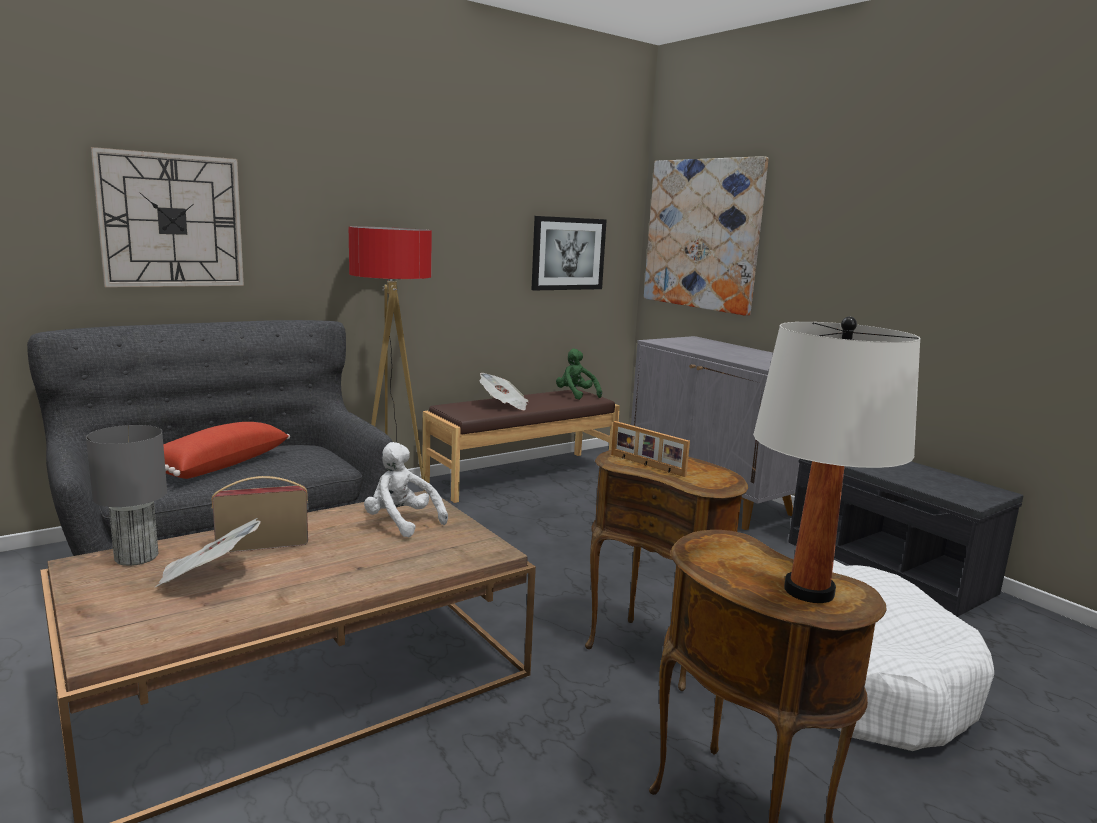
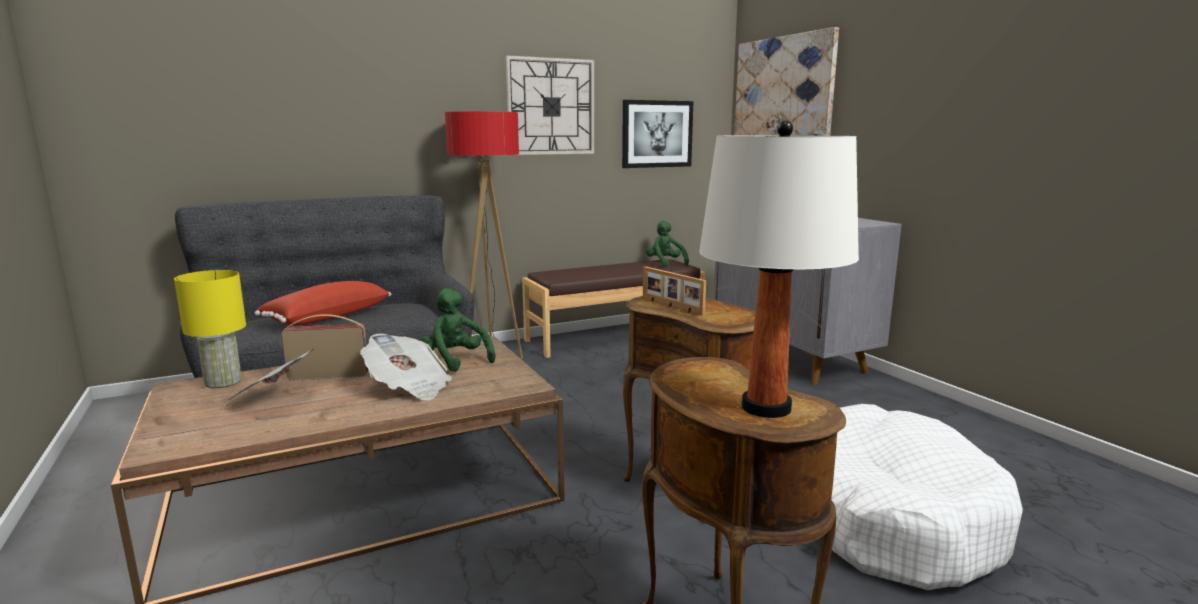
camera: 10 degrees right, 0 degrees up
(137, 557) = (223, 382): grey table lamp -> yellow table lamp
(171, 221) = (295, 112): wall clock -> wall clock (551, 107)
(401, 522) = (456, 360): white plush toy -> green plush toy
(504, 405) = (594, 272): newspaper -> newspaper (409, 387)
(890, 567) = (956, 420): grey bench -> none

